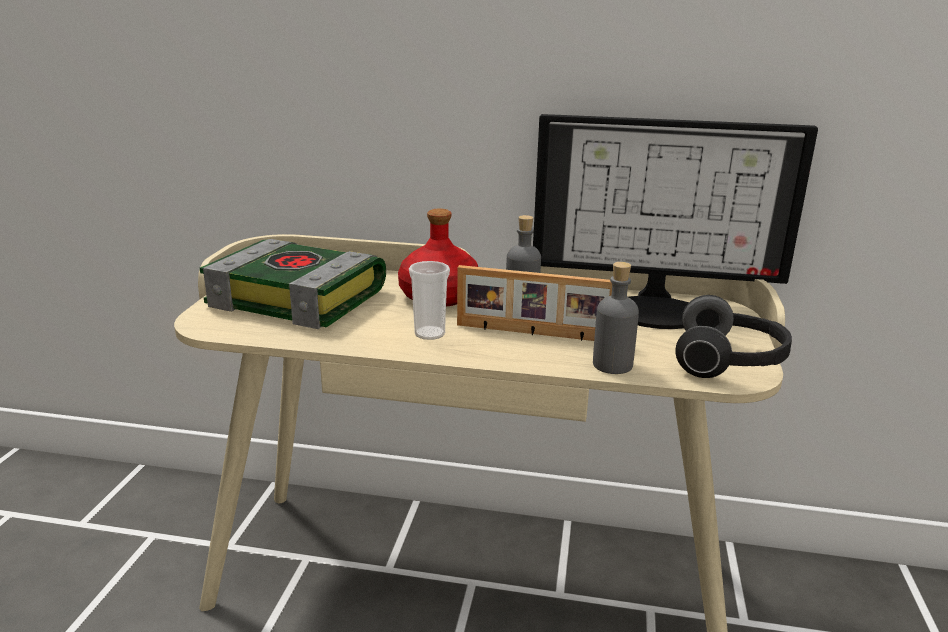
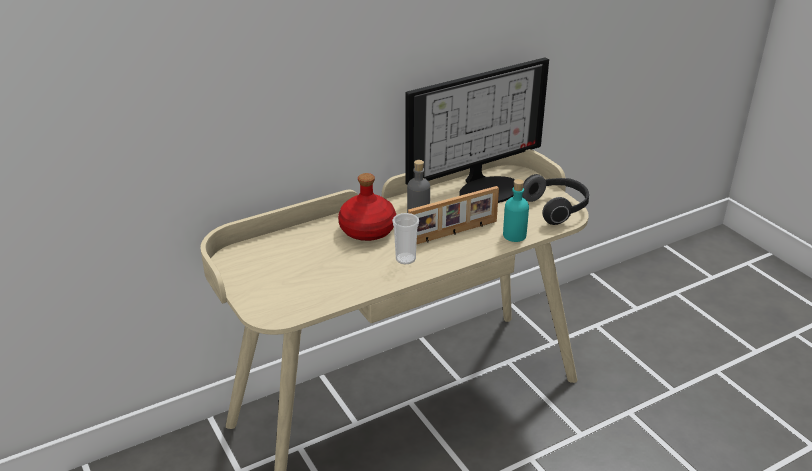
camera: 40 degrees left, 10 degrees up
(301, 298) = (292, 270): book -> none
(612, 365) = (514, 235): grey bottle -> turquoise bottle

